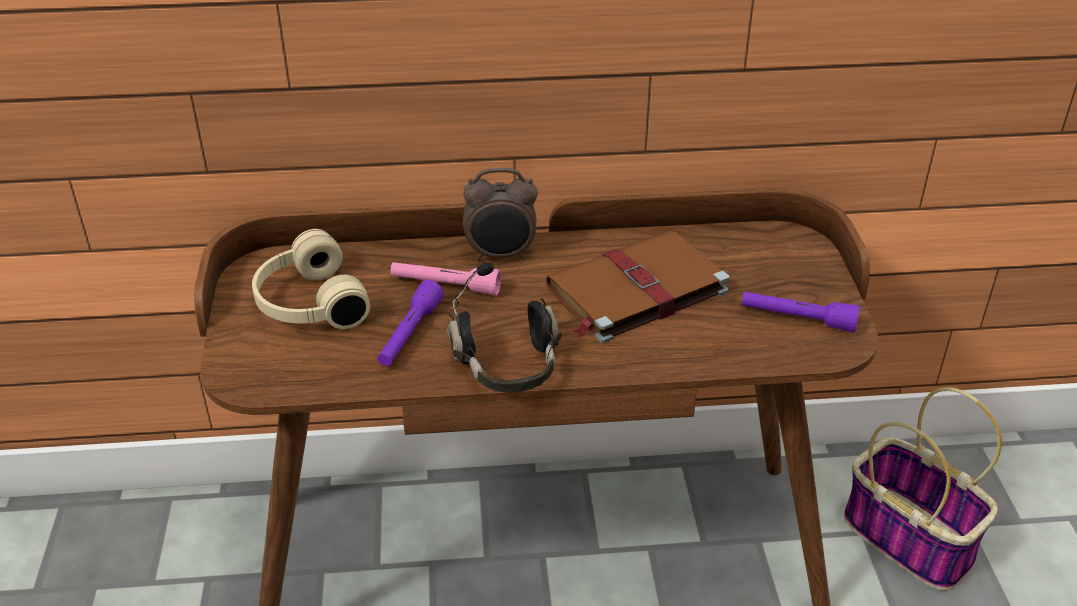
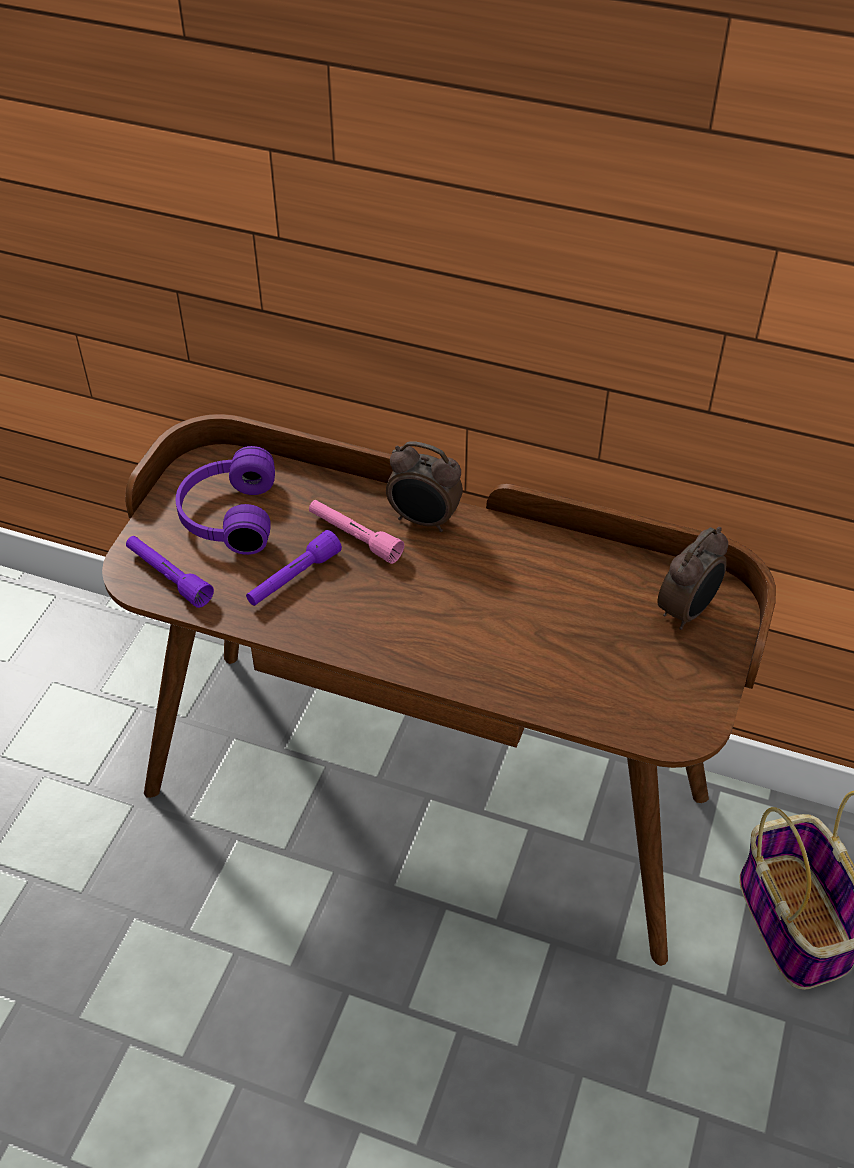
camera: 25 degrees right, 10 degrees up
(307, 303) = (227, 516): beige headphones -> purple headphones
(508, 366) = (358, 642): black headphones -> none
(634, 290) = (523, 602): brown book -> none
(775, 257) = (687, 611): none -> alarm clock
(797, 319) = (659, 688): purple flashlight -> purple flashlight (168, 577)

